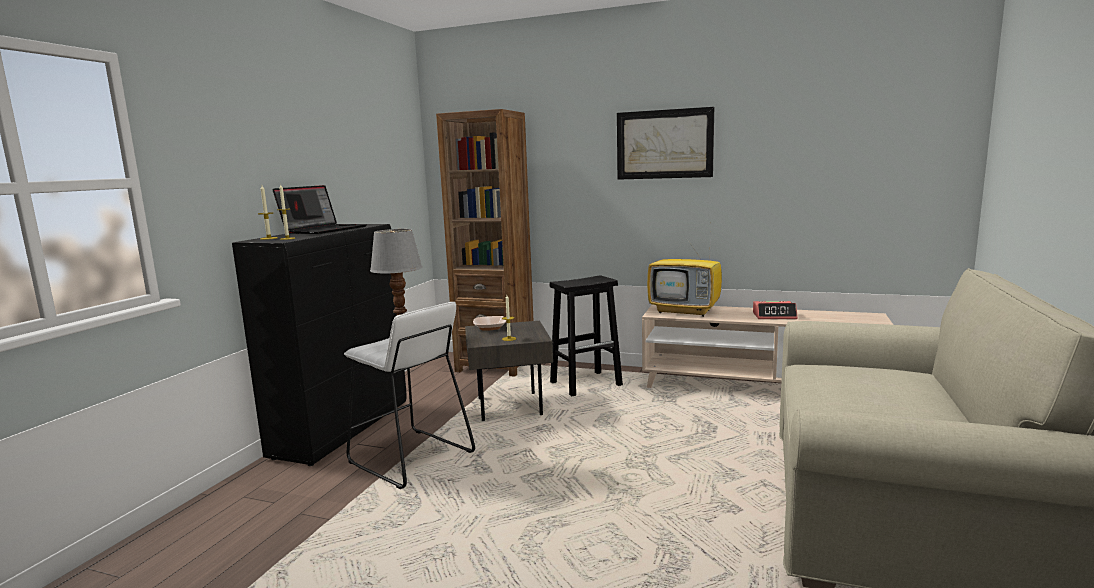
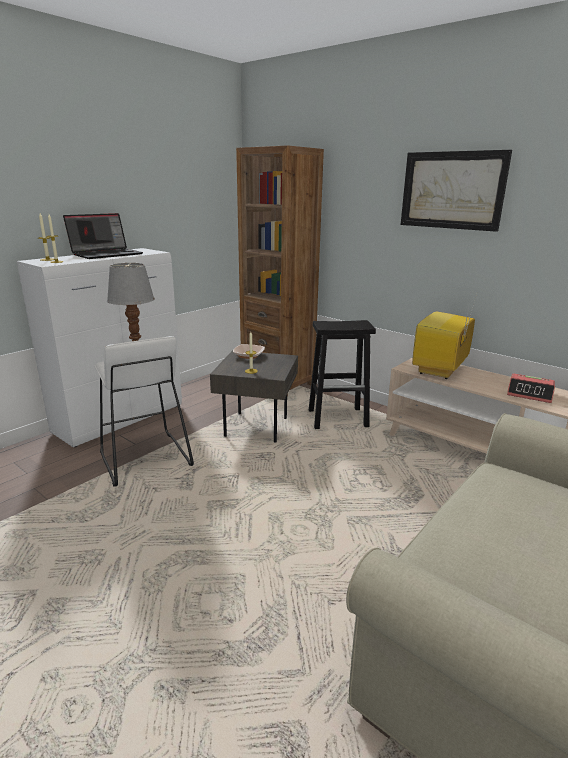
camera: 20 degrees right, 10 degrees up
(343, 429) = (121, 419): black cabinet -> white cabinet
(686, 311) = (440, 370): television -> television turned 75 degrees clockwise

